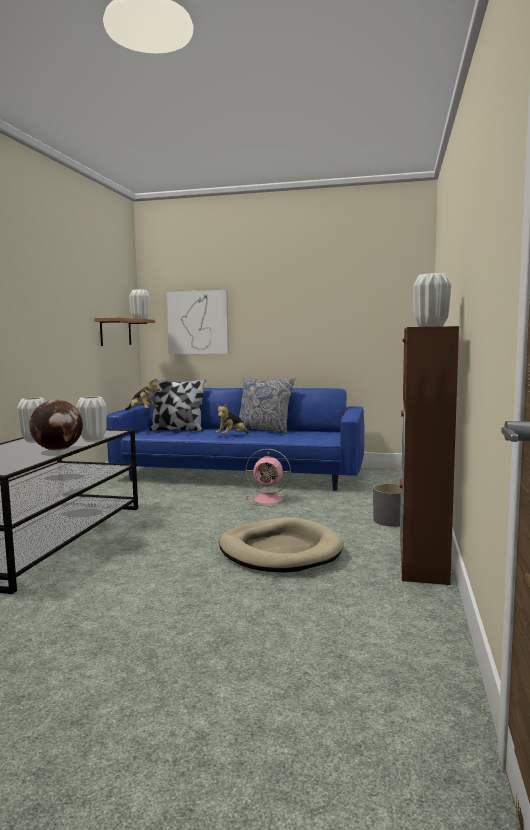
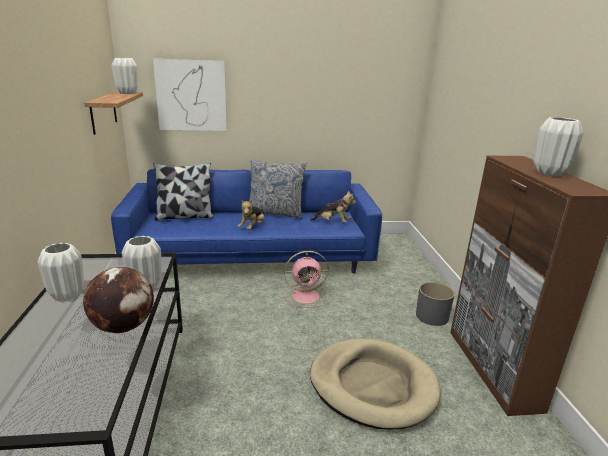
camera: 20 degrees left, 15 degrees up
(142, 411) = (149, 204): plush toy -> plush toy (333, 222)

